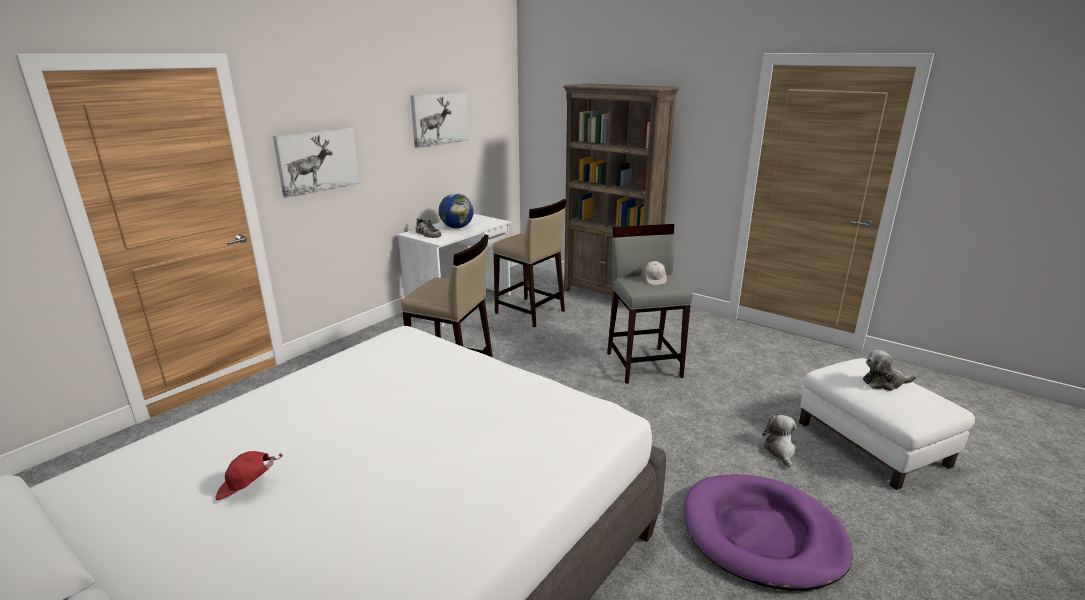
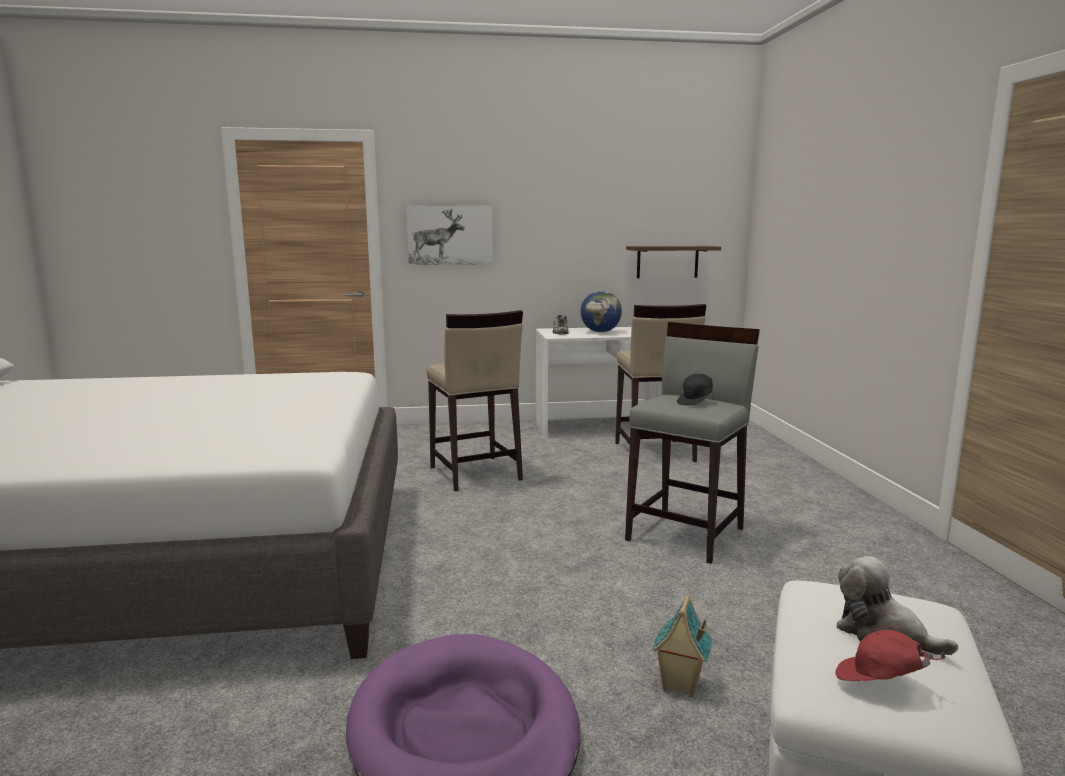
camera: 45 degrees right, 10 degrees down
(247, 488) = (59, 405): red cap -> red cap (879, 682)
(439, 119) = (614, 208): picture -> none
(476, 159) = (667, 262): none -> shelf
(610, 295) = (789, 465): brown bookcase -> none
(655, 280) = (696, 402): white cap -> black cap
(780, 450) = (679, 685): plush toy -> toy house

